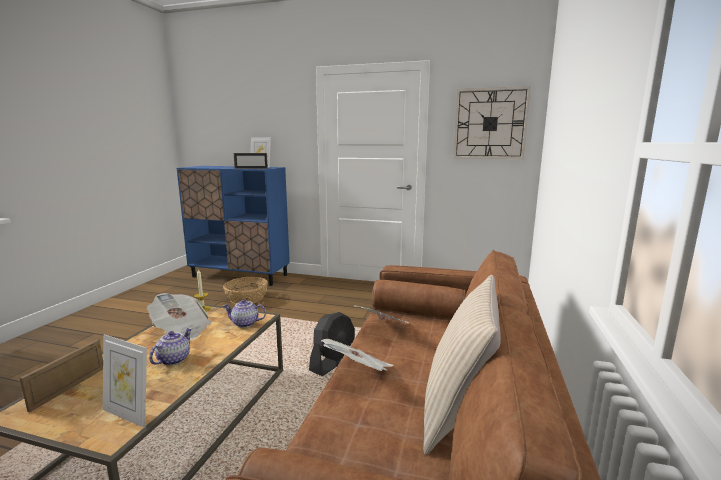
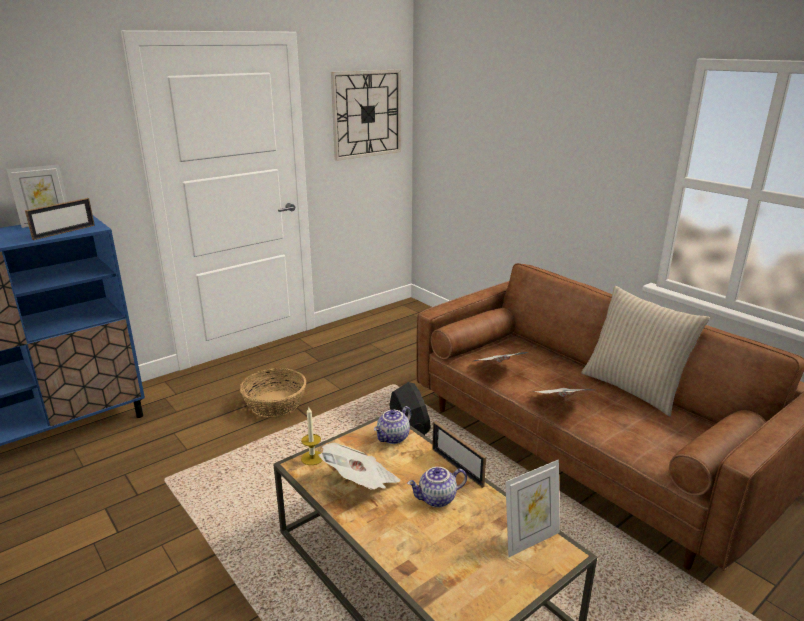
camera: 55 degrees left, 10 degrees up
(69, 388) = (441, 582): picture frame -> picture frame (457, 467)
(173, 359) = (437, 499): teapot -> teapot turned 75 degrees counterclockwise
(247, 298) = (155, 449): basket -> basket (275, 404)

